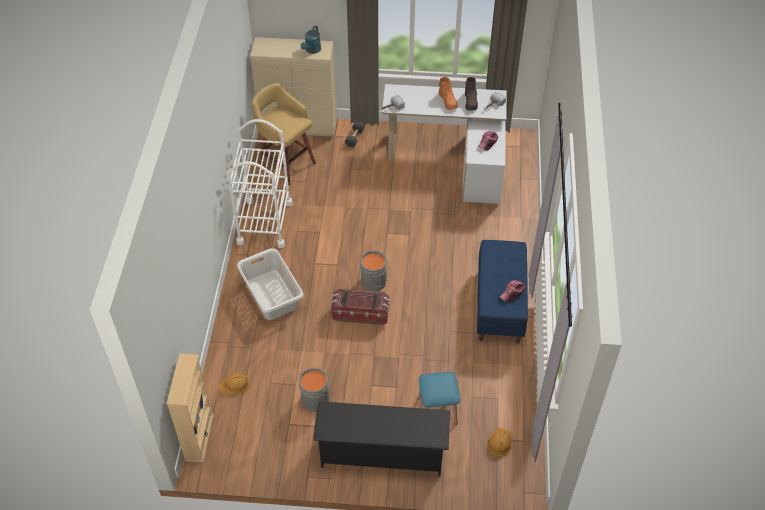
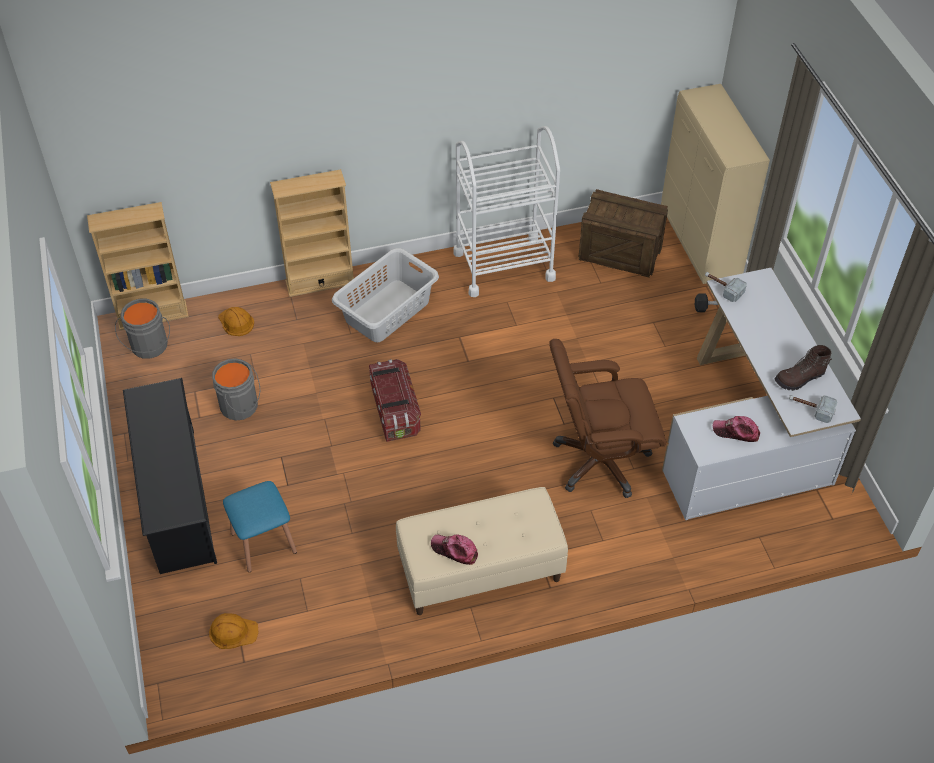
camera: 70 degrees right, 0 degrees up
(224, 325) = (320, 282): none -> beige bookcase
(286, 164) = (620, 252): yellow stool -> crate
(312, 50) = (732, 144): turquoise watering can -> none
(375, 282) = (455, 410): grey bucket -> grey bucket (149, 347)
(443, 227) = (599, 461): none -> brown office chair
(448, 101) = (782, 350): orange boot -> none
(500, 305) = (480, 572): blue bench -> beige bench

